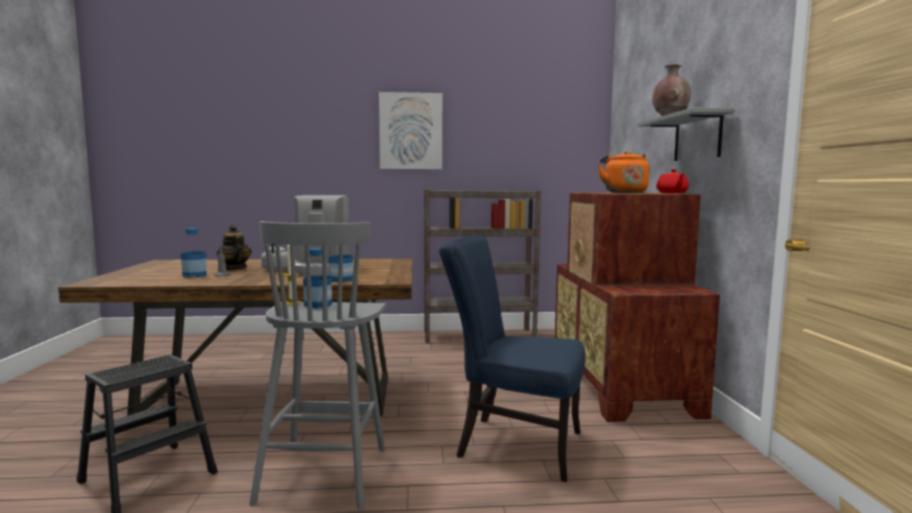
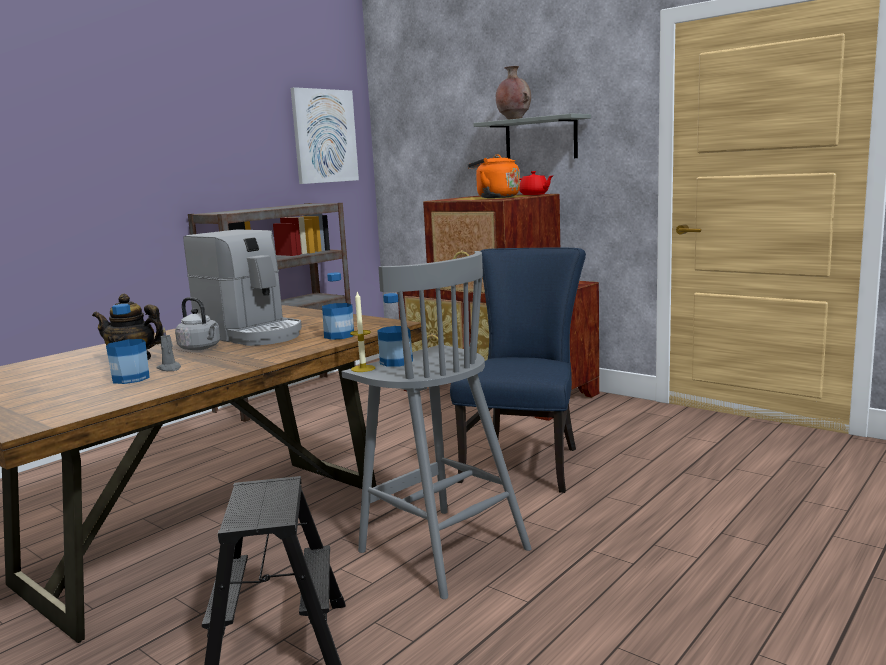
camera: 45 degrees left, 5 degrees up
(410, 131) = (157, 129): picture -> picture (324, 136)
(511, 444) = (524, 461): blue chair -> blue chair turned 135 degrees clockwise

